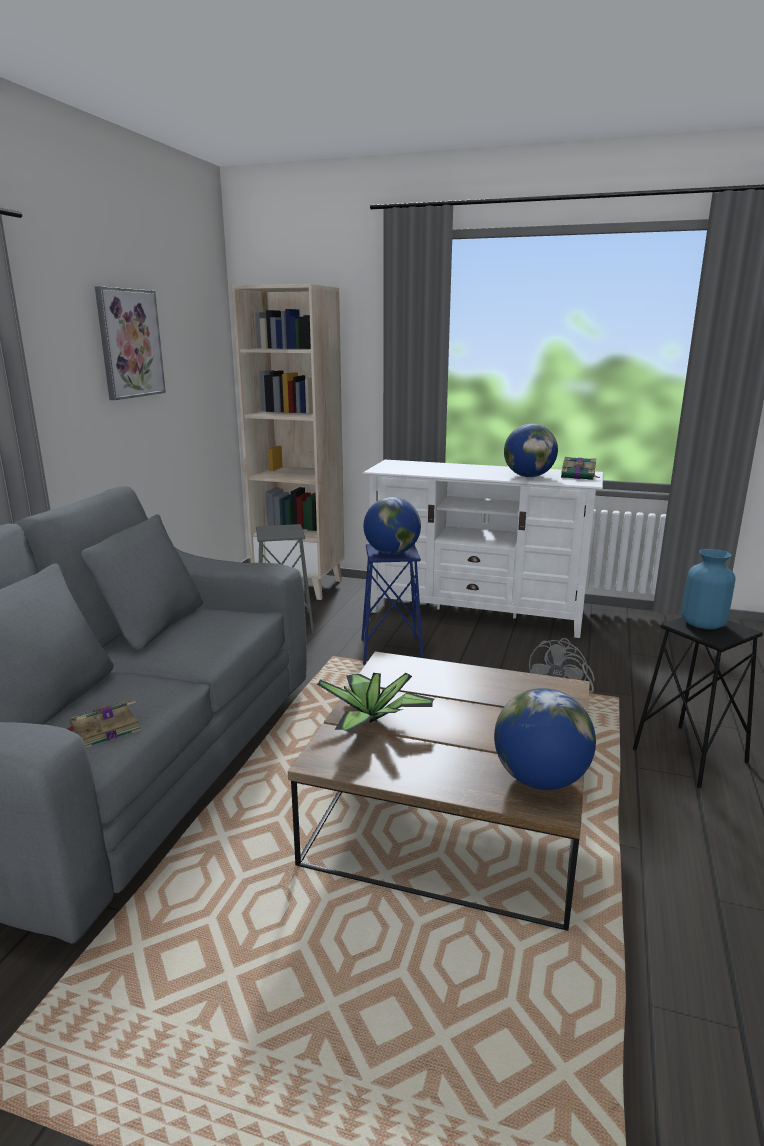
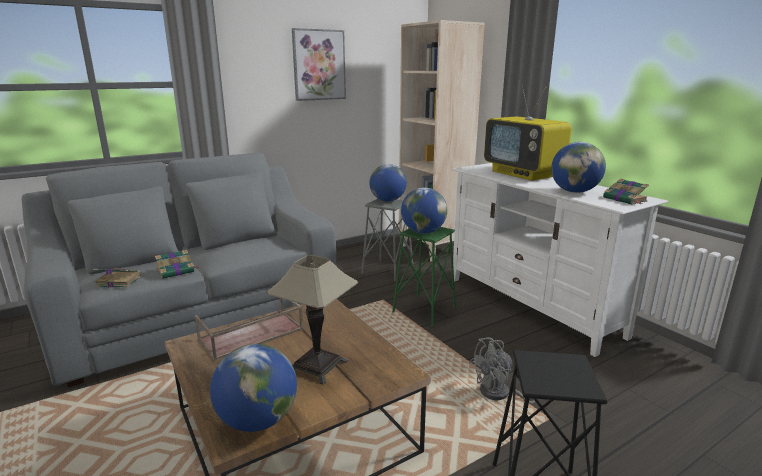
camera: 40 degrees right, 0 degrees up
(160, 687) = (176, 271): none -> book
(276, 529) = (388, 200): none -> globe
(373, 720) = (251, 335): potted plant -> brown tray
(390, 651) = (424, 310): blue stool -> green stool
(446, 467) = (523, 174): none -> television
(494, 715) = (317, 366): none -> table lamp
(703, 624) = (555, 366): blue vase -> none

